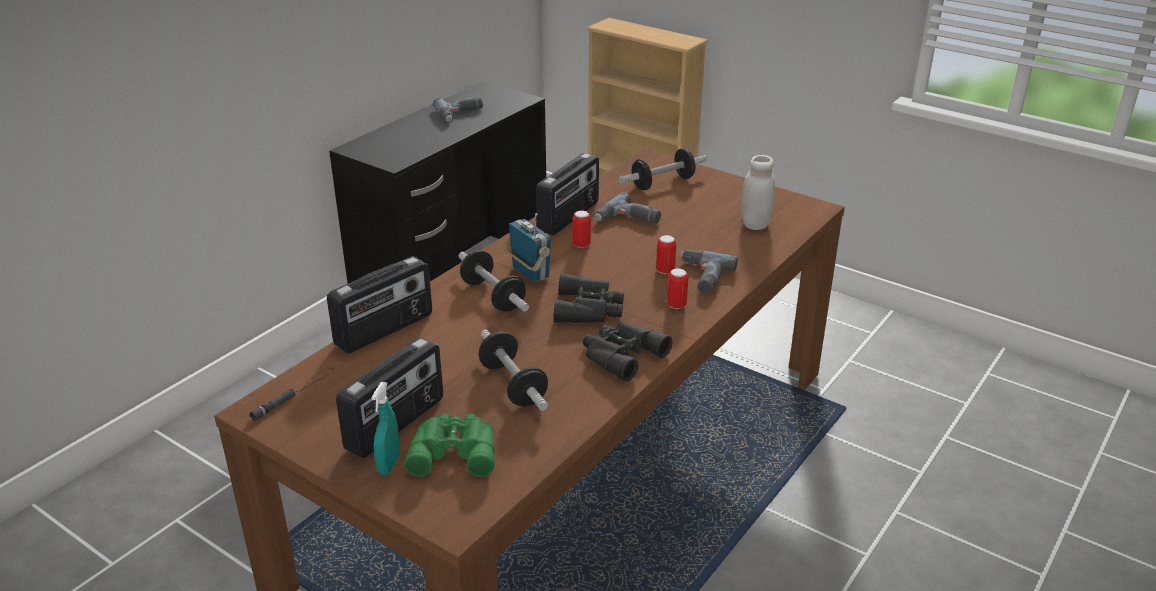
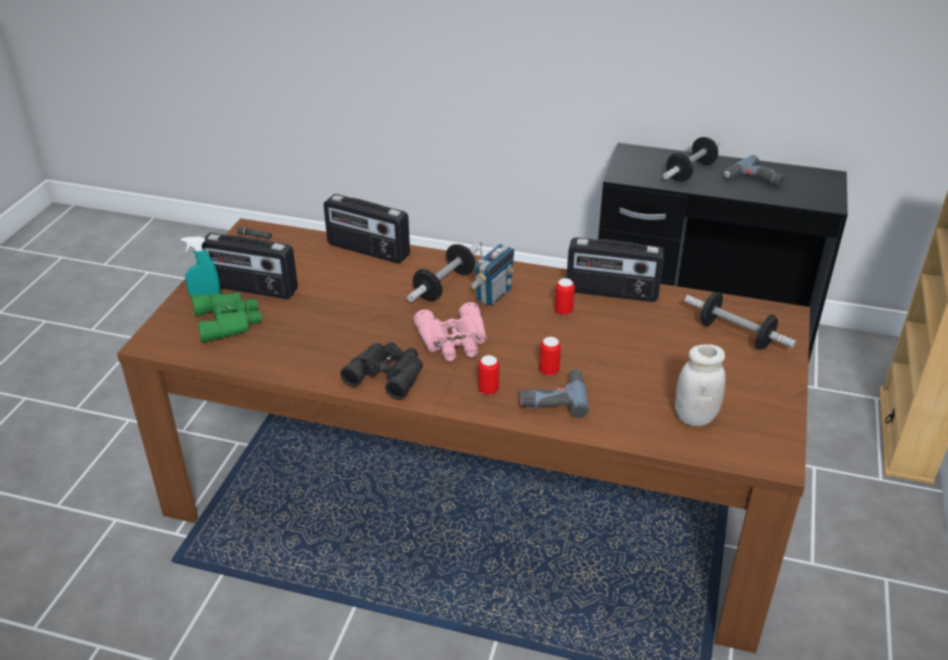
camera: 70 degrees right, 5 degrees up
(513, 385) = (320, 327): dumbbell -> dumbbell (690, 172)
(590, 308) = (454, 340): black binoculars -> pink binoculars
(628, 220) = (633, 328): power drill -> none

